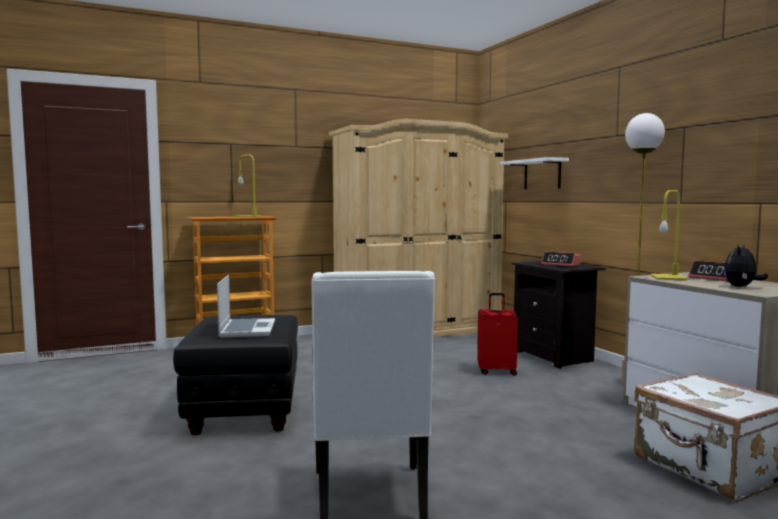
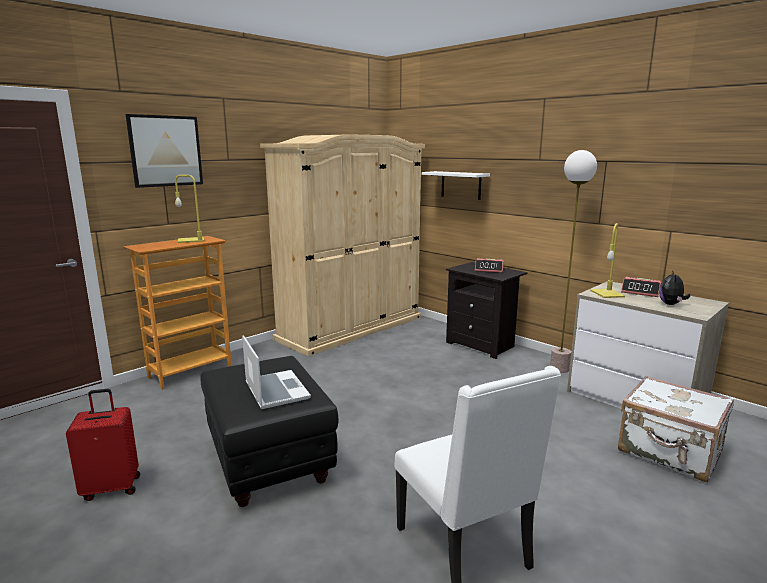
camera: 20 degrees left, 10 degrees up
(235, 135) = (165, 151): none -> picture
(496, 371) = (451, 369): red suitcase -> red suitcase (112, 487)

